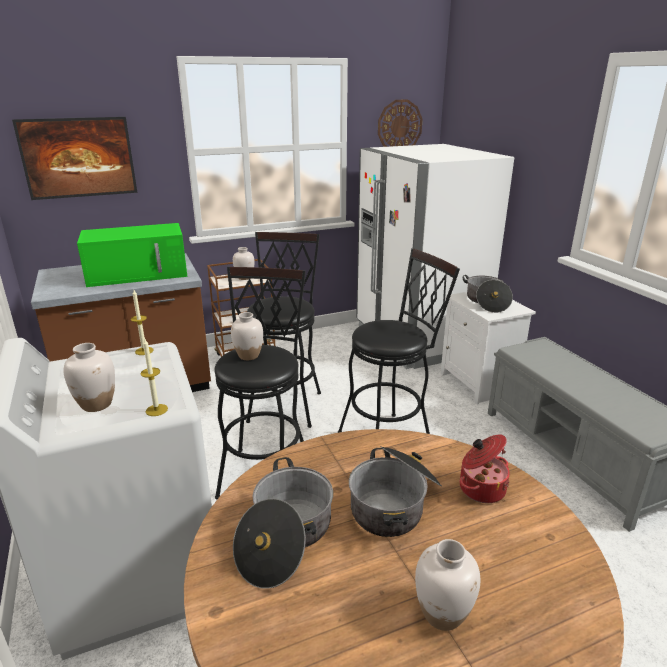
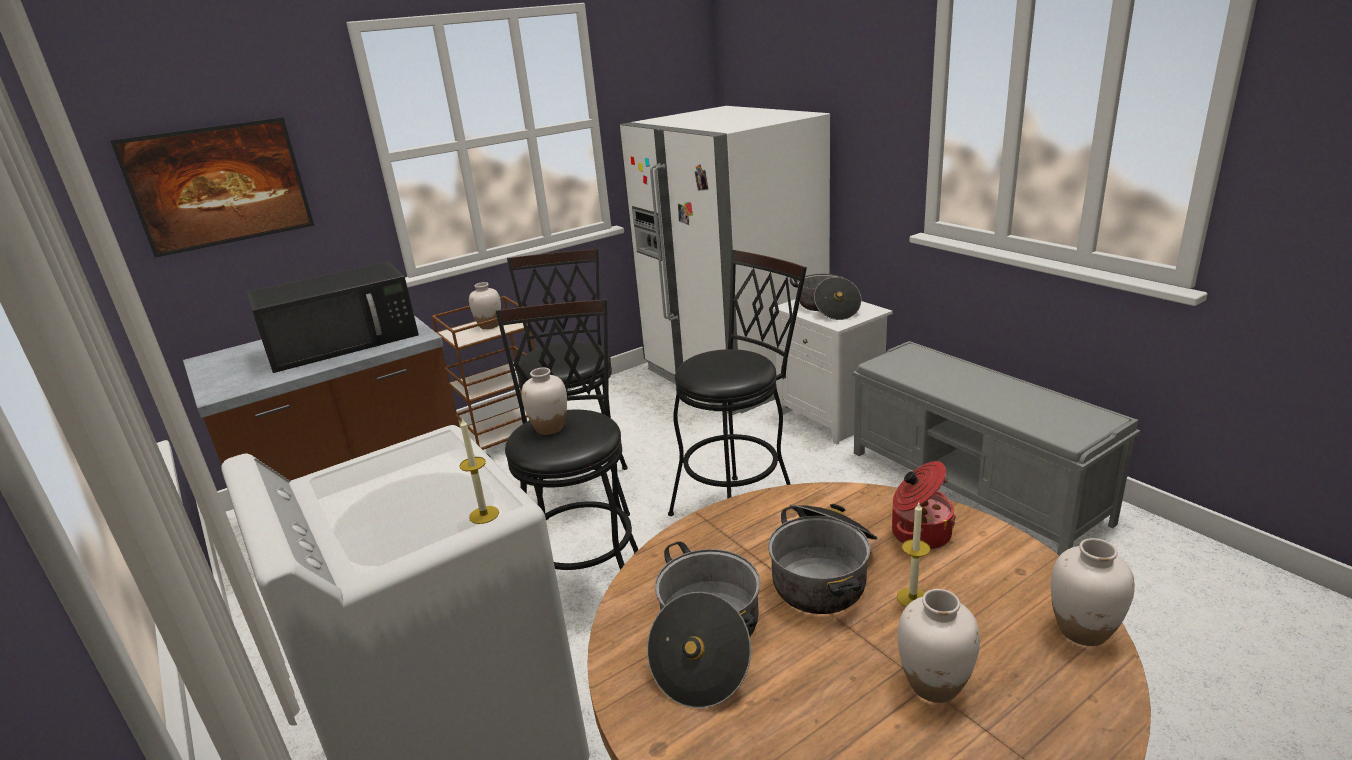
camera: 10 degrees left, 0 degrees up
(97, 404) = (395, 523): white vase -> white vase (1083, 630)
(139, 273) = (345, 341): green microwave -> black microwave
(144, 351) = (422, 443): candle -> candle (912, 598)
(399, 126) = (664, 88): wall clock -> none

